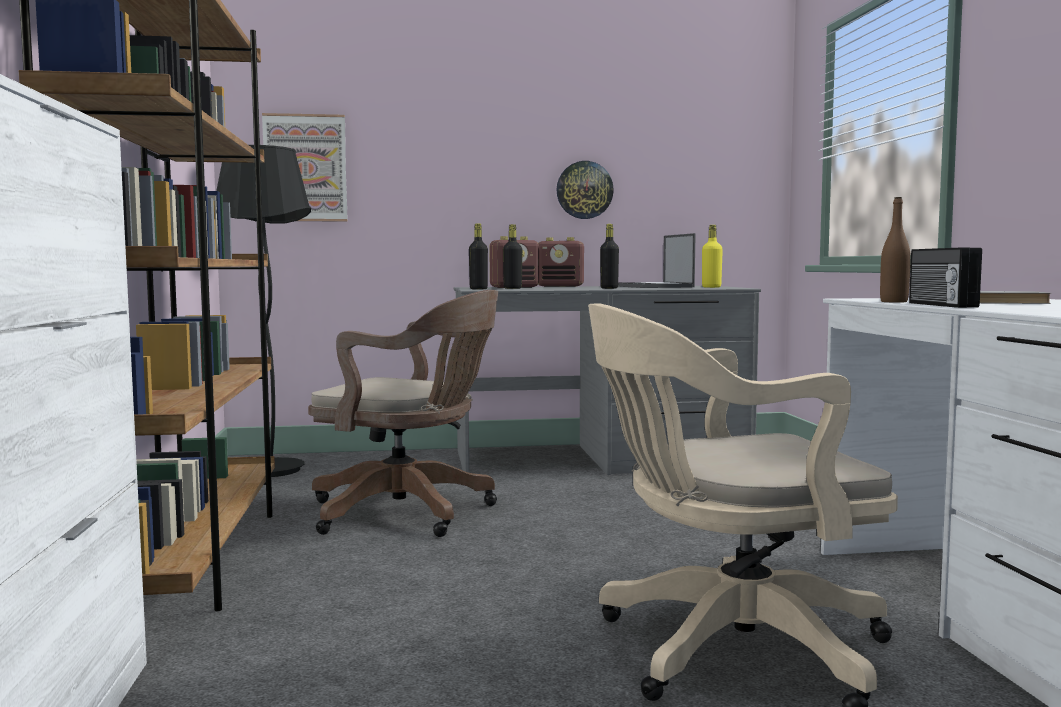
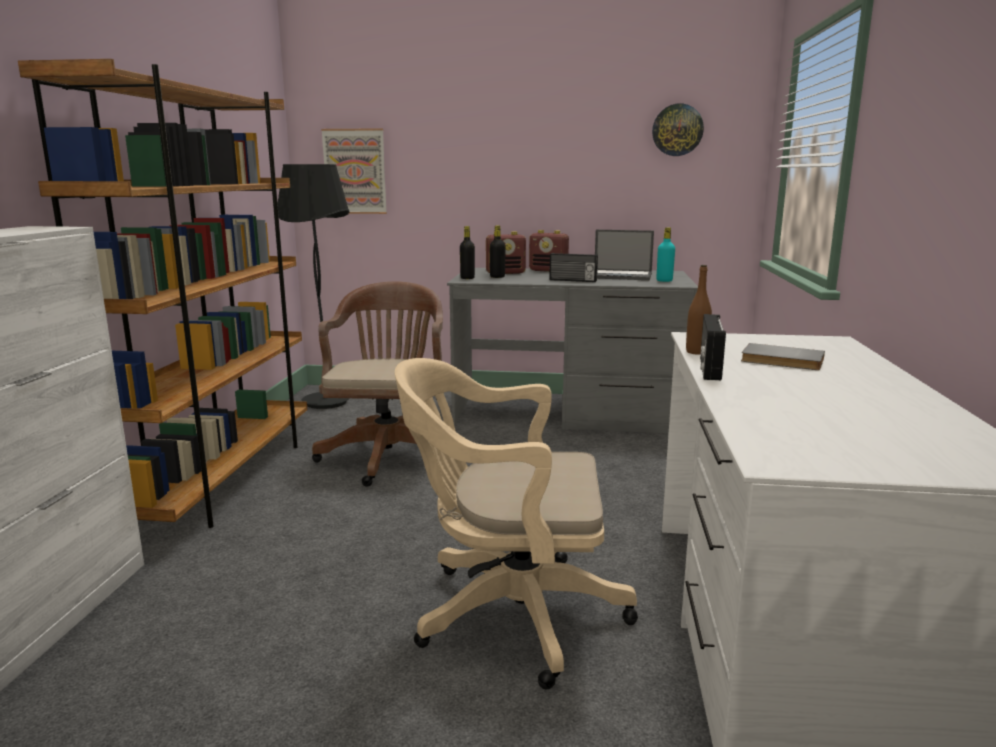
camera: 15 degrees right, 10 degrees up
(410, 513) = (389, 454): brown office chair -> brown office chair turned 120 degrees counterclockwise
(584, 190) = (576, 187): wall clock -> wall clock (677, 130)
(609, 288) = (572, 280): black bottle -> radio
(655, 286) = (621, 276): laptop -> laptop turned 75 degrees counterclockwise
(711, 287) = (664, 281): yellow bottle -> turquoise bottle

